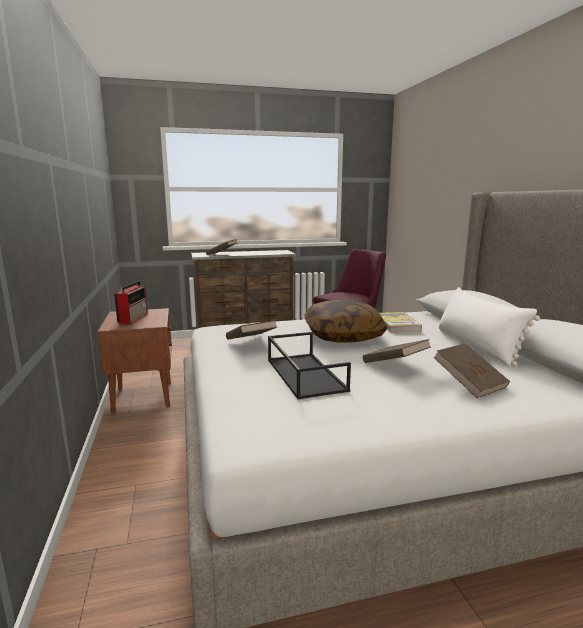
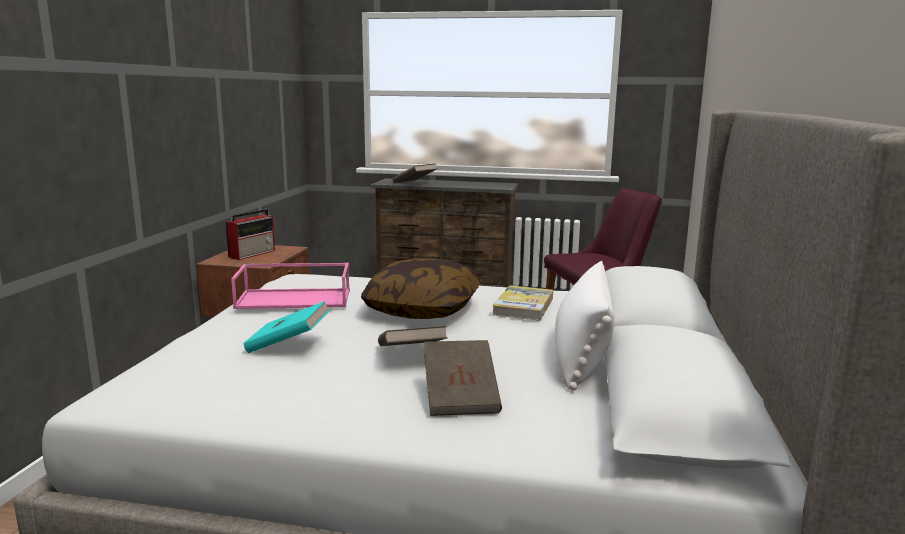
camera: 25 degrees right, 0 degrees up
(251, 342) = (295, 298): brown book -> pink tray
(304, 374) = (288, 345): black tray -> turquoise book

